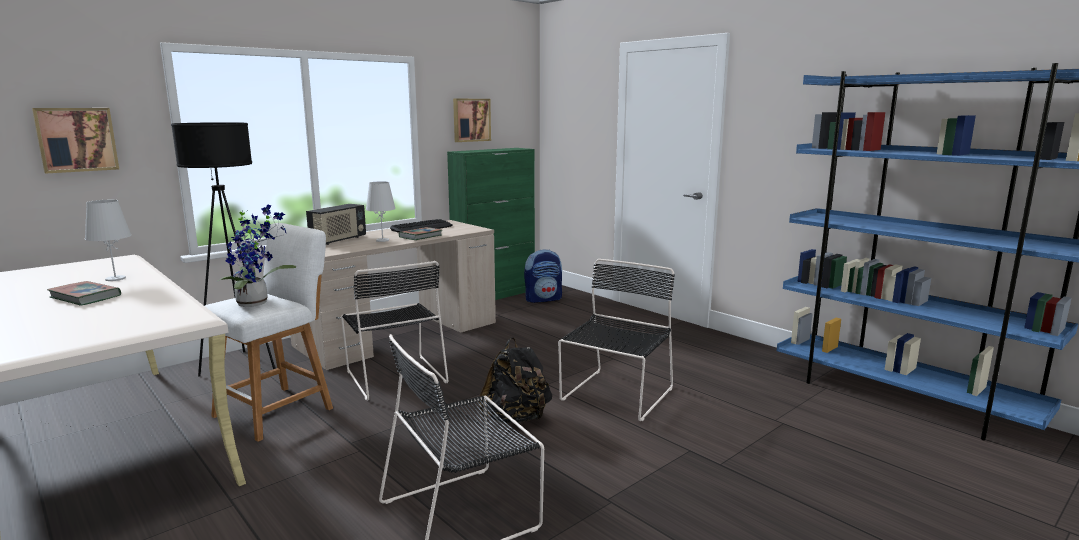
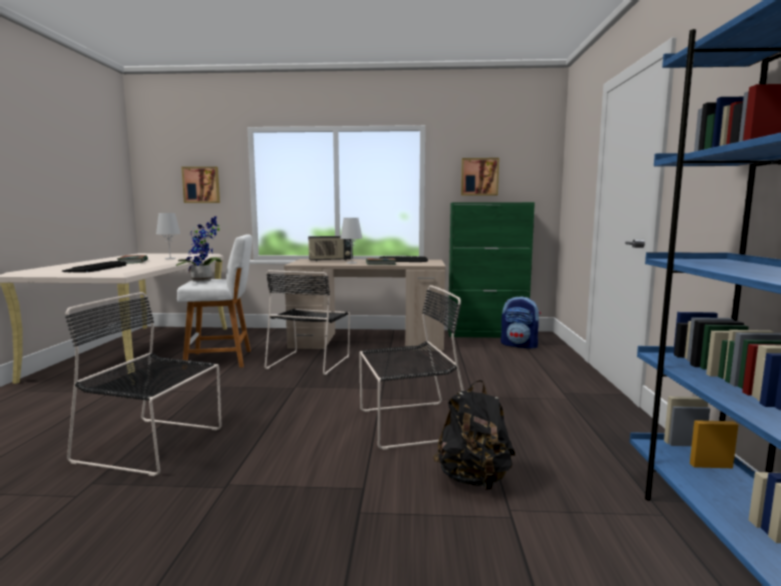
camera: 45 degrees right, 5 degrees down
(104, 322) = (95, 268): none -> keyboard
(240, 365) = (260, 335): black floor lamp -> none
(516, 419) = (308, 410): black backpack -> black backpack (474, 479)

